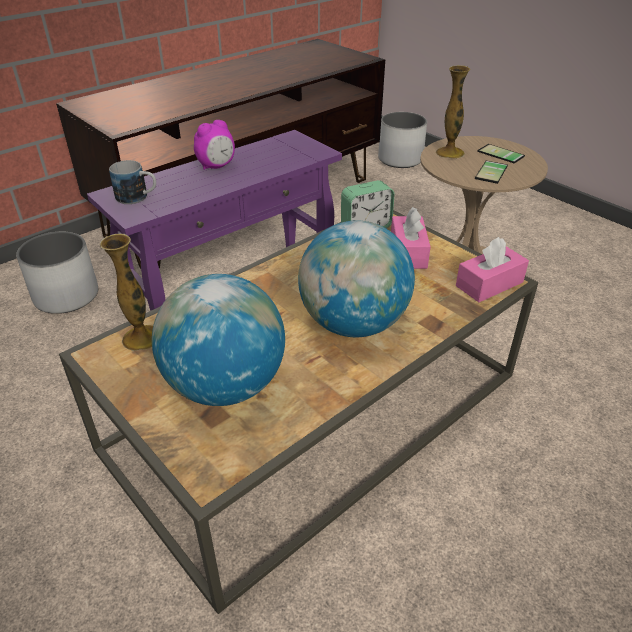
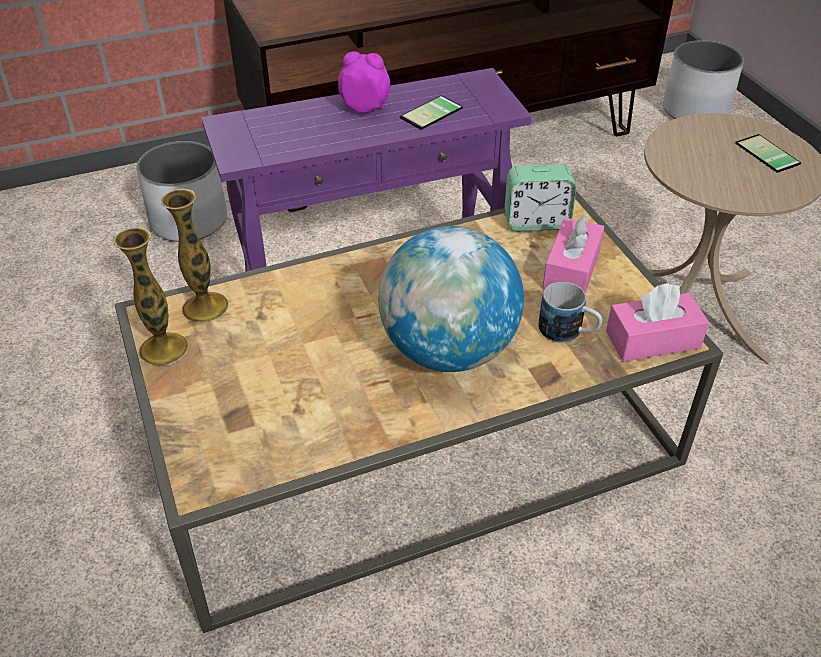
camera: 20 degrees right, 5 degrees up
(138, 198) = (253, 135): mug -> mug (568, 332)
(217, 166) = (365, 107): alarm clock -> alarm clock turned 150 degrees counterclockwise
(225, 386) = (265, 388): globe -> none
(450, 153) = (694, 138): vase -> vase (164, 349)
(493, 172) = (737, 182): phone -> phone (433, 114)

